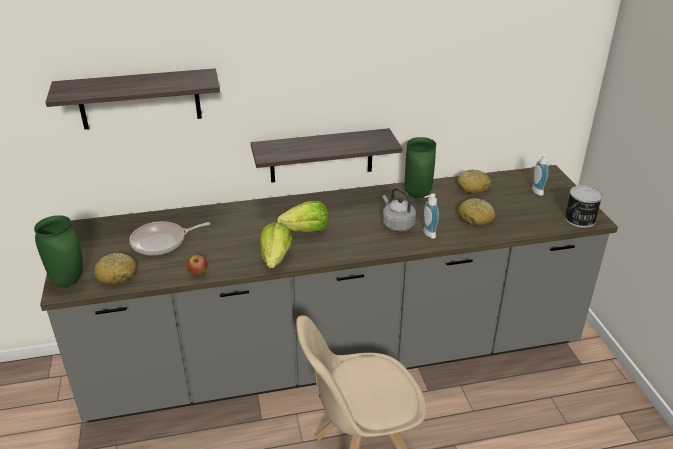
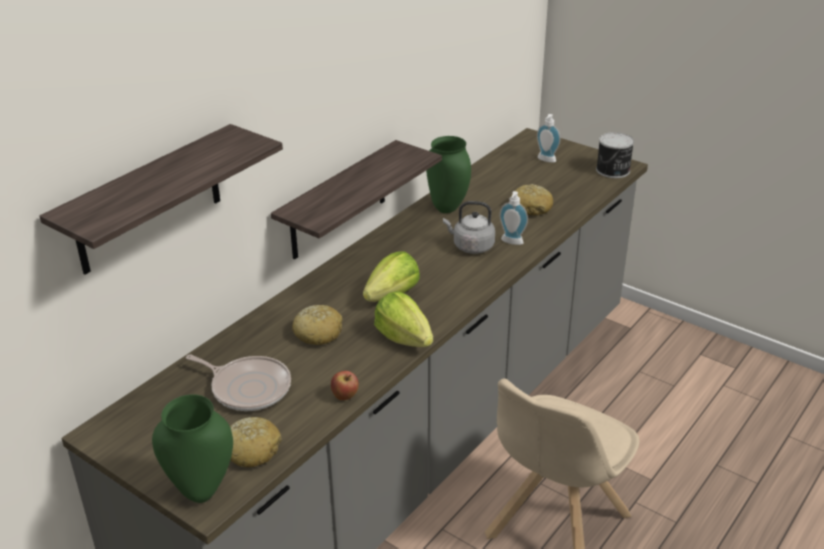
camera: 40 degrees left, 0 degrees up
(162, 242) = (248, 387): frying pan -> frying pan turned 90 degrees counterclockwise
(473, 187) = (488, 179): bread -> bread (318, 333)

